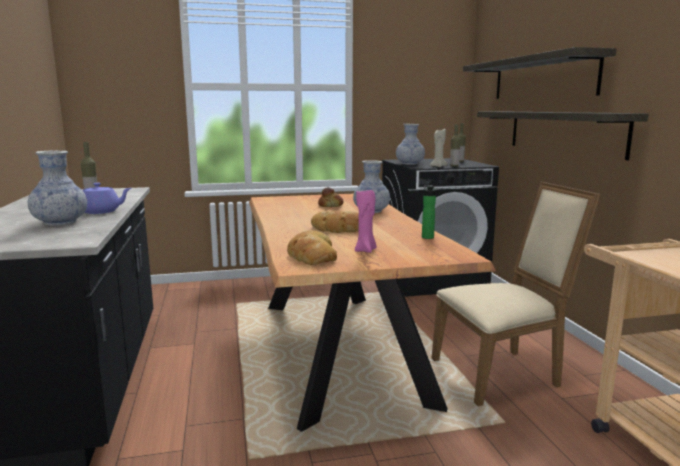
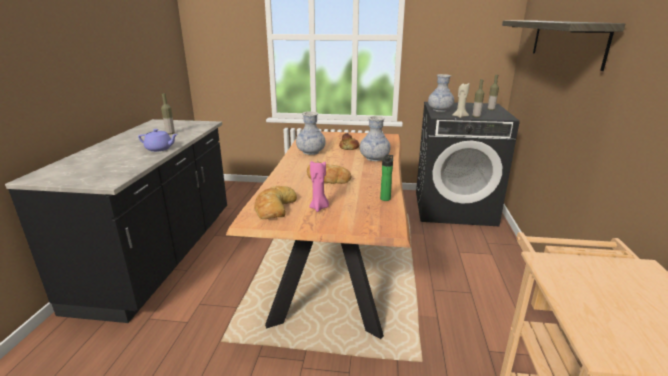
camera: 20 degrees right, 10 degrees up
(60, 222) = (124, 159): vase -> vase (311, 152)
(501, 373) = (451, 313): beige chair -> none
(563, 132) = (571, 100): shelf -> none

